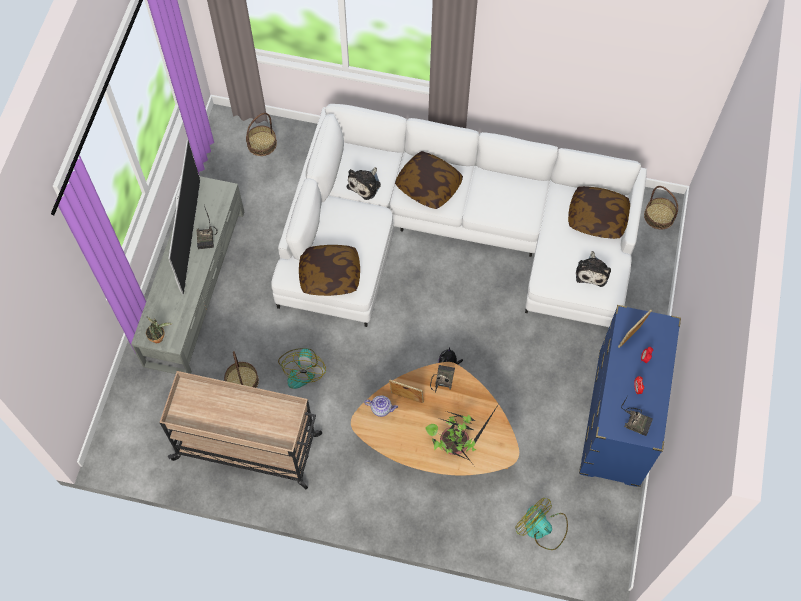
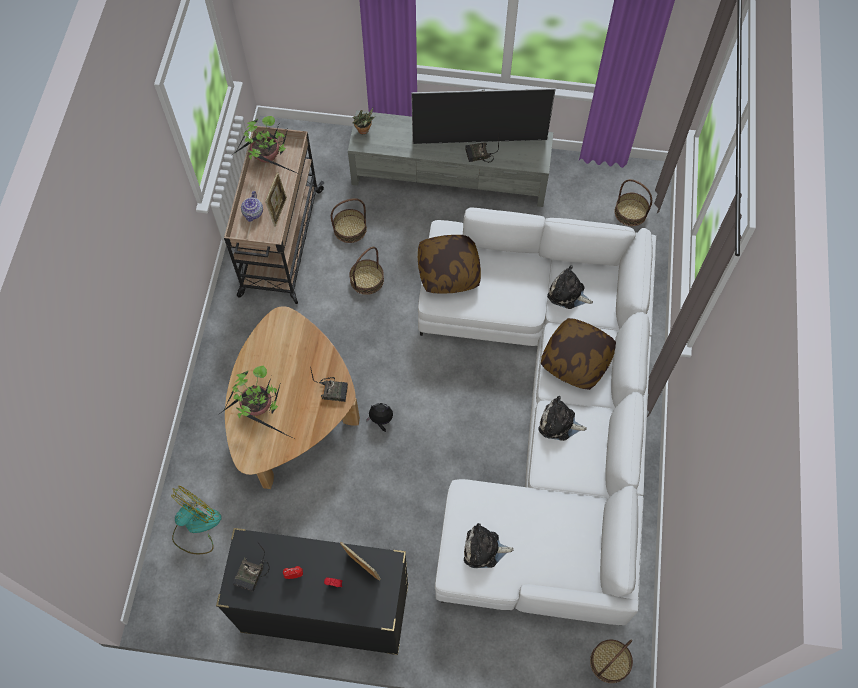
camera: 85 degrees right, 0 degrees up
(195, 414) = (268, 158): none -> potted plant
(302, 368) = (367, 280): fan -> basket
(381, 408) = (297, 333): teapot -> teapot (253, 213)
(406, 398) = (309, 356): picture frame -> picture frame (279, 211)
(486, 206) = (559, 424): none -> plush toy
(597, 218) = (562, 555): pillow -> none
(618, 419) = (325, 609): blue dresser -> black dresser

